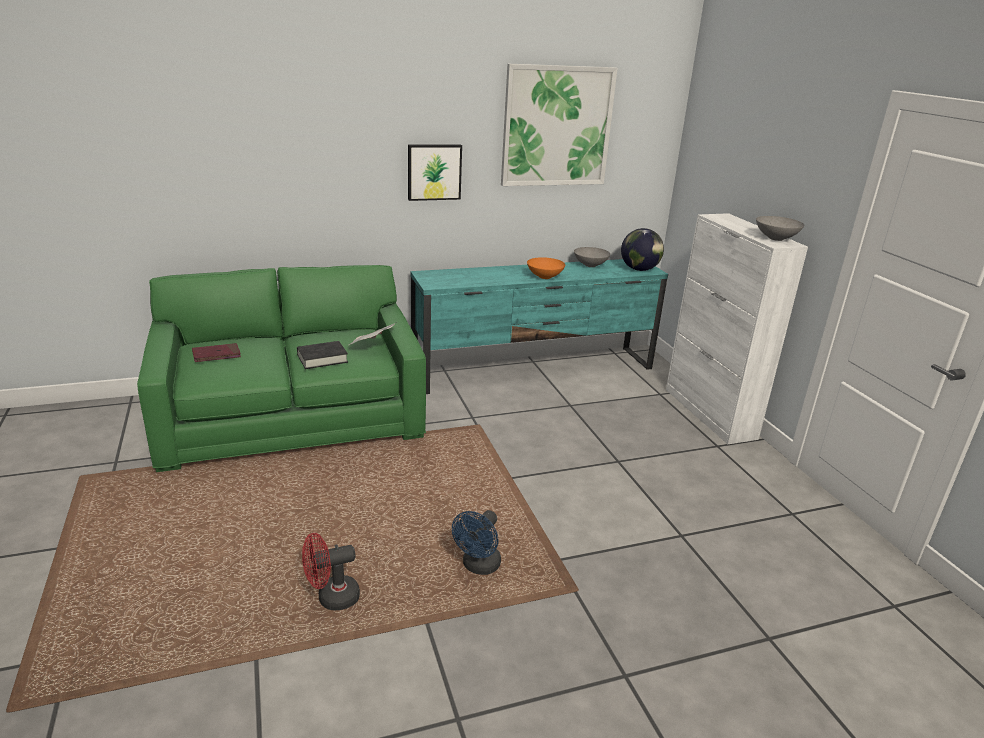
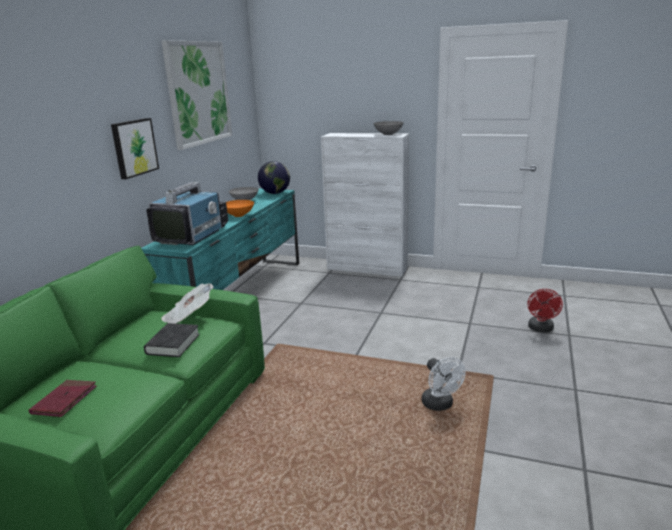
camera: 50 degrees left, 5 degrees down
(331, 598) = (421, 491): red fan -> red fan (541, 329)
(463, 279) = (193, 236): none -> television
(478, 566) = (440, 405): blue fan -> white fan

